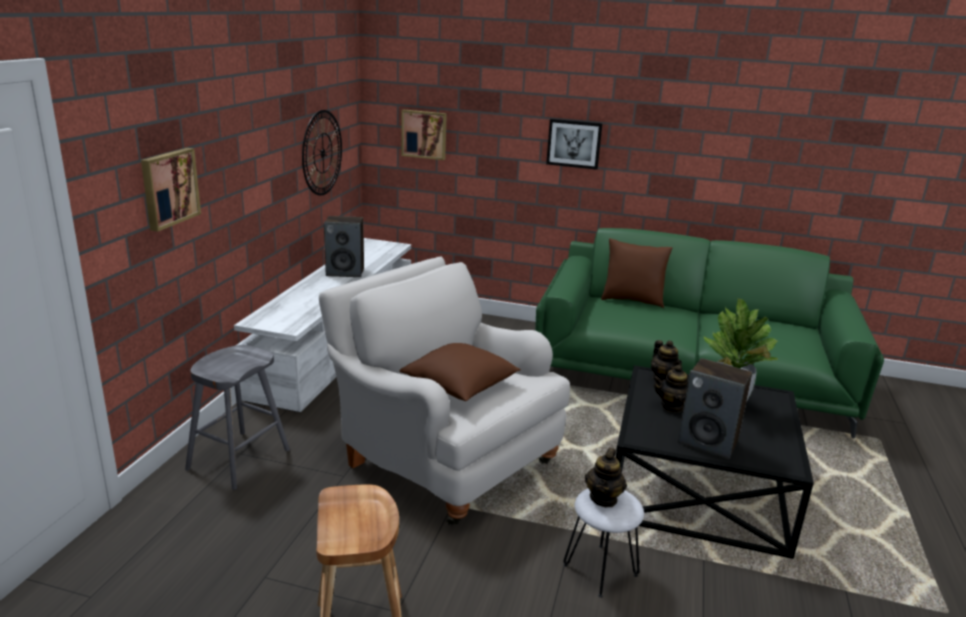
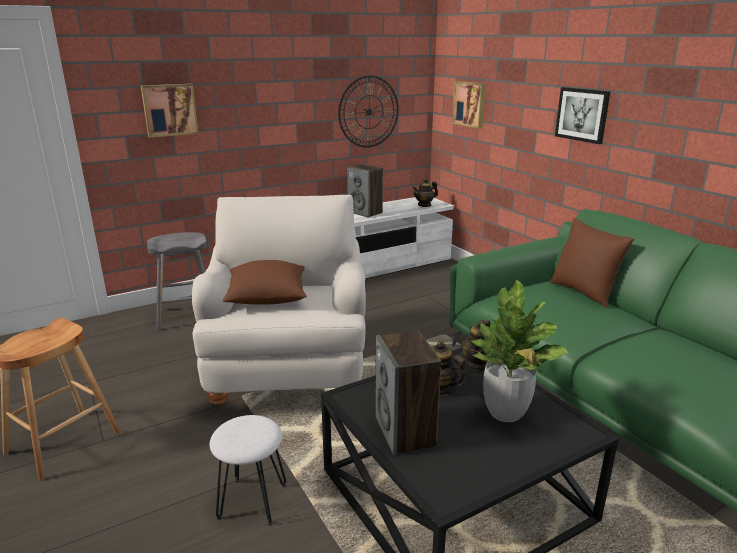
camera: 45 degrees right, 0 degrees up
(603, 498) = (246, 427): teapot -> teapot (424, 205)

